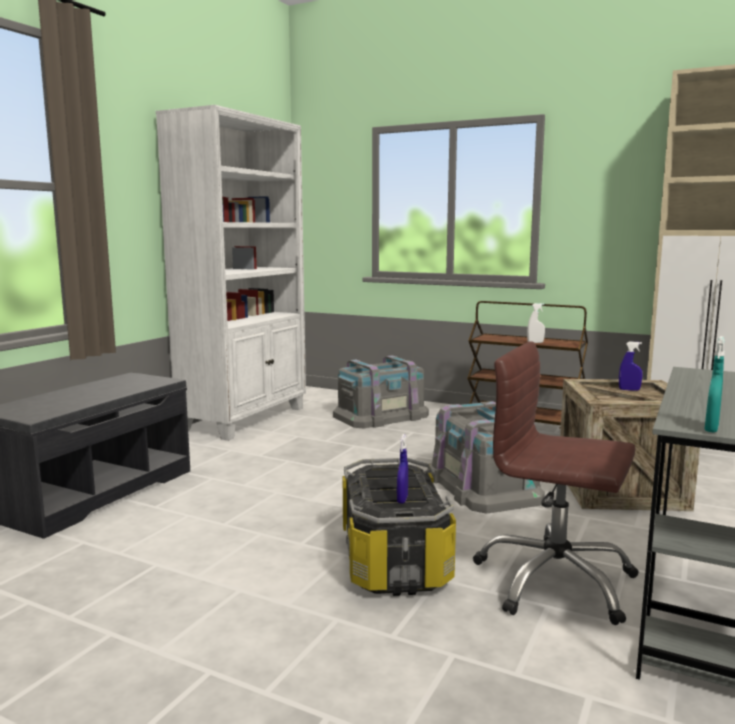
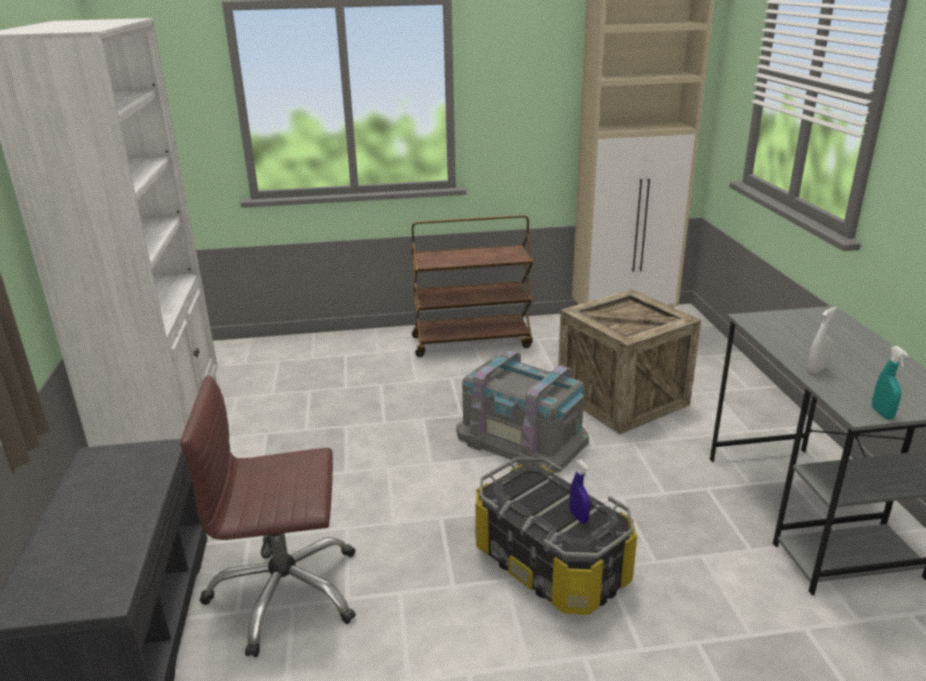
camera: 35 degrees left, 15 degrees up
(381, 416) = (321, 369): grey storage box -> none
(535, 342) = (484, 260): white spray bottle -> white spray bottle (816, 369)
(554, 581) = (682, 527): brown office chair -> brown office chair (285, 593)
(629, 390) = (619, 309): blue spray bottle -> none

